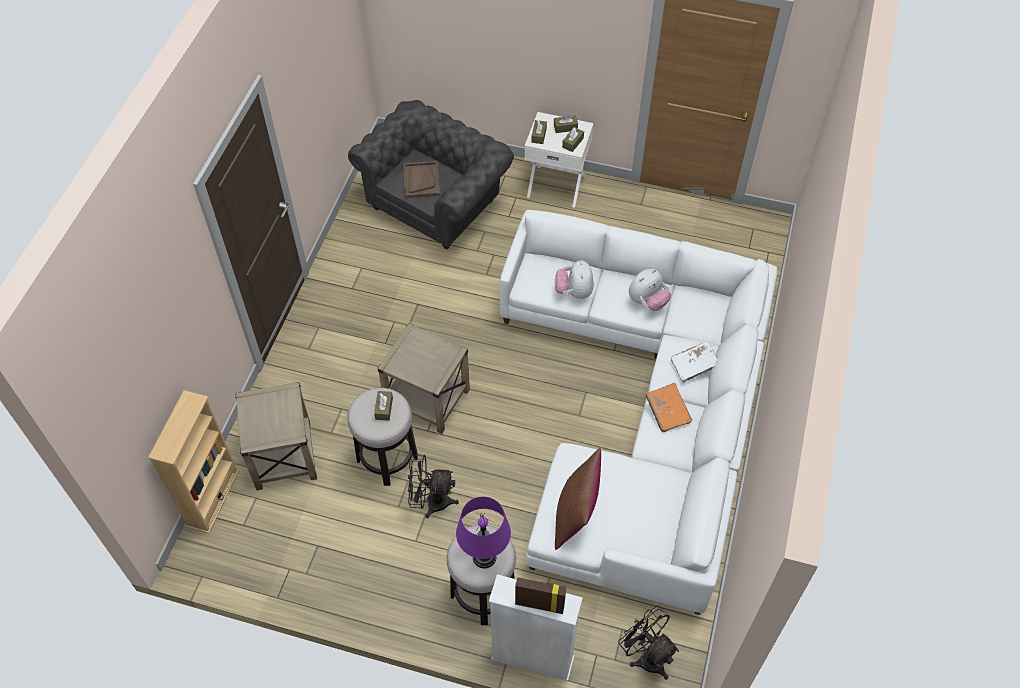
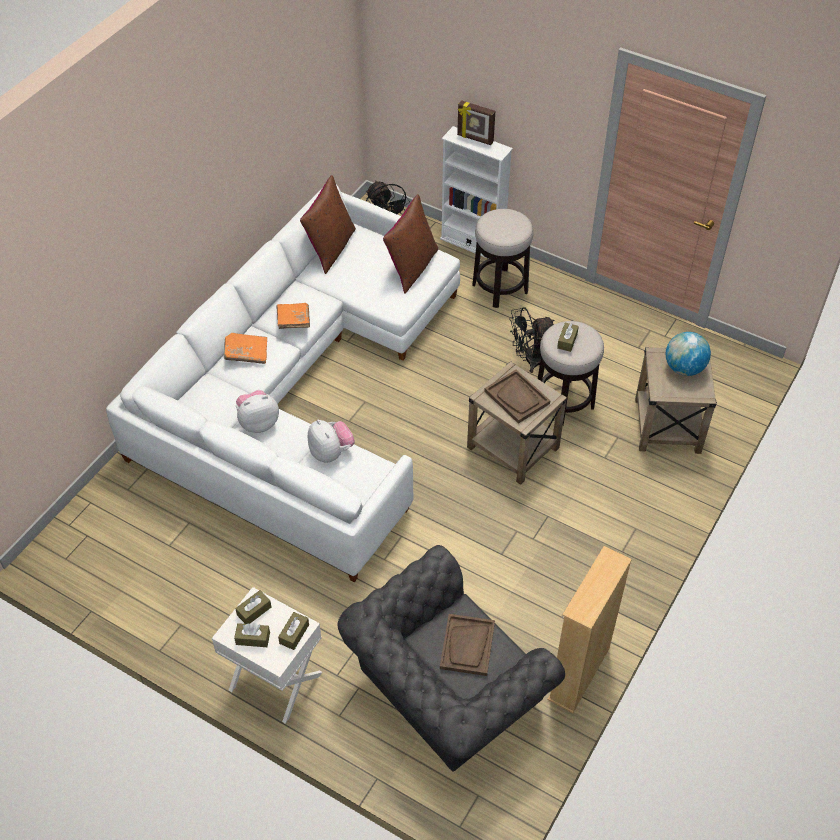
camera: 165 degrees left, 5 degrees down
(213, 498) = (737, 403): beige bookcase -> beige bookcase (579, 674)
(266, 424) = (684, 368): none -> globe
(423, 357) = (517, 397): none -> brown tray
(431, 502) = (529, 359): black fan -> black fan turned 150 degrees clockwise
(484, 557) = (502, 221): purple table lamp -> none
(574, 292) = (331, 452): plush toy -> plush toy turned 45 degrees counterclockwise
(673, 517) = (330, 248): none -> brown pillow
(694, 366) = (246, 353): white book -> orange book

